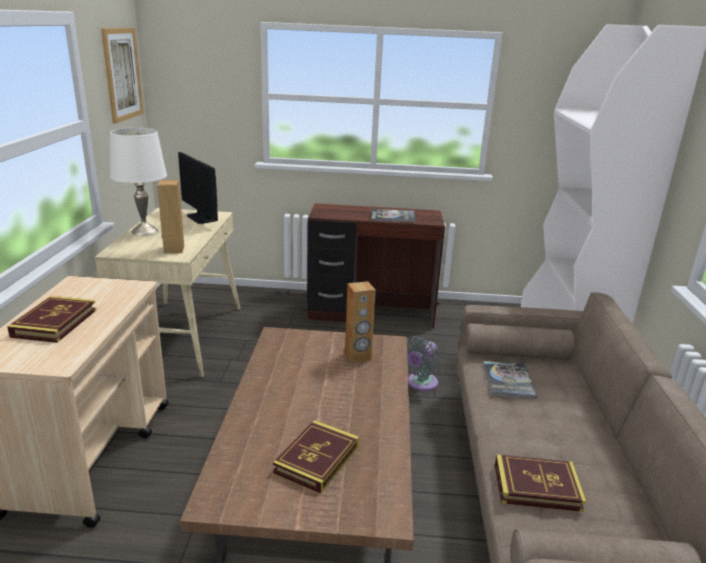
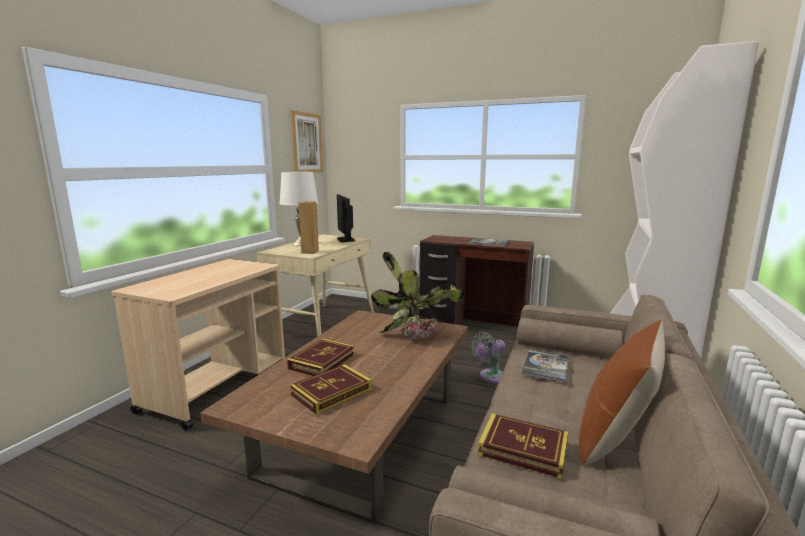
camera: 20 degrees right, 10 degrees down
(55, 323) = (194, 277): book -> book (322, 361)
(358, 357) = (416, 334): brown speaker -> potted plant
(605, 456) = (615, 438): none -> brown pillow

